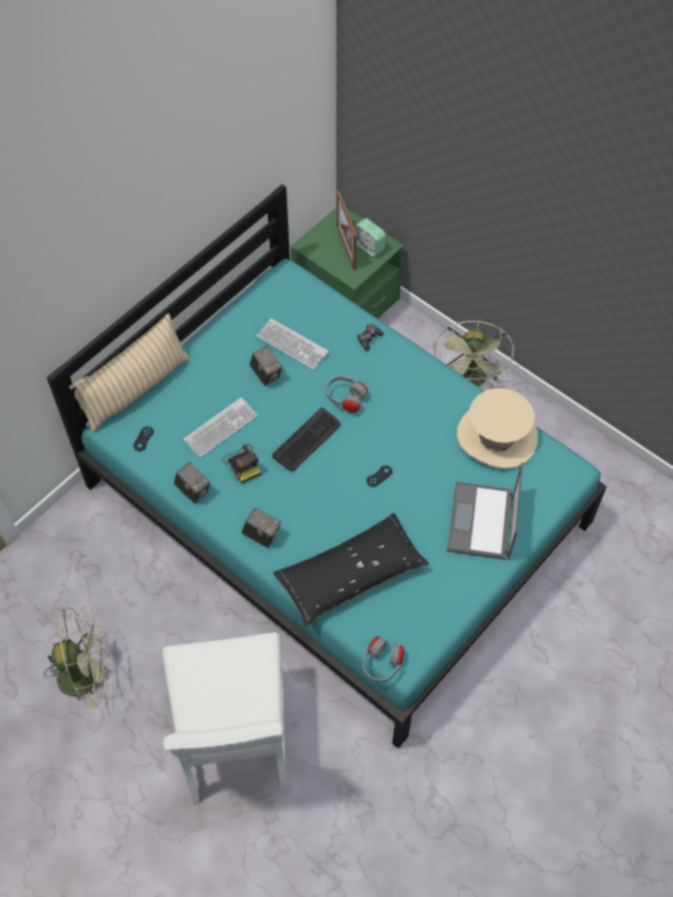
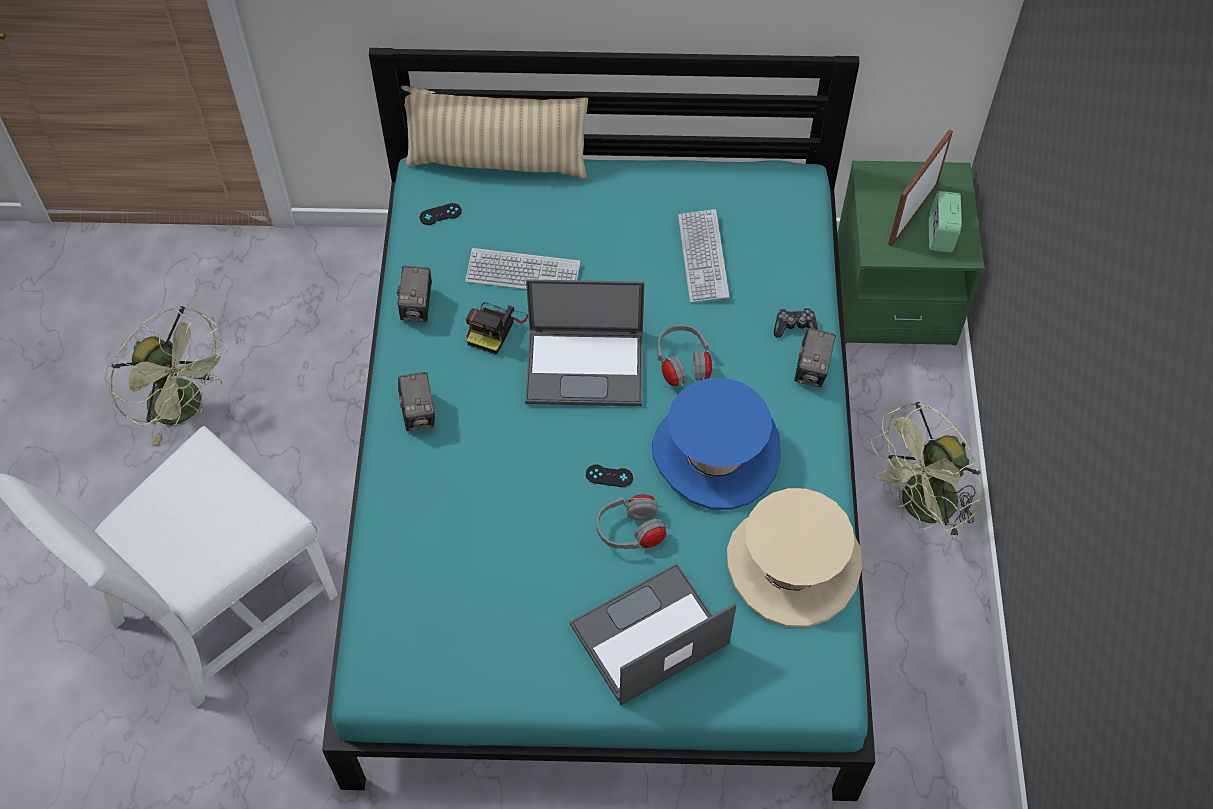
camera: 50 degrees right, 0 degrees up
(266, 374) = (638, 263): camera -> camera (812, 370)
(307, 440) = (586, 366): keyboard -> laptop
(350, 575) = (444, 543): black pillow -> none
(382, 664) = (352, 661): grey headphones -> grey headphones (631, 532)
(409, 423) = (715, 454): none -> blue hat

